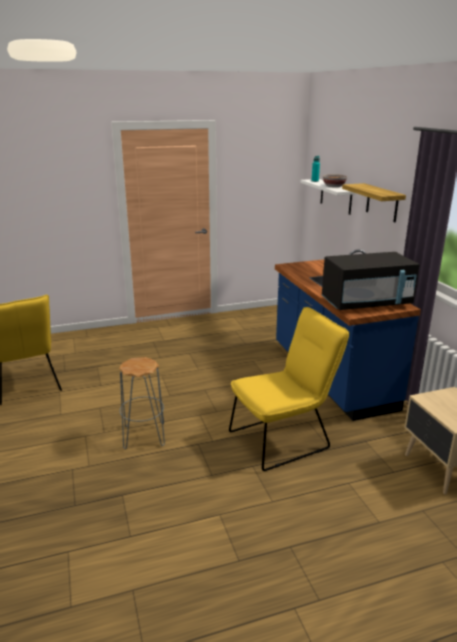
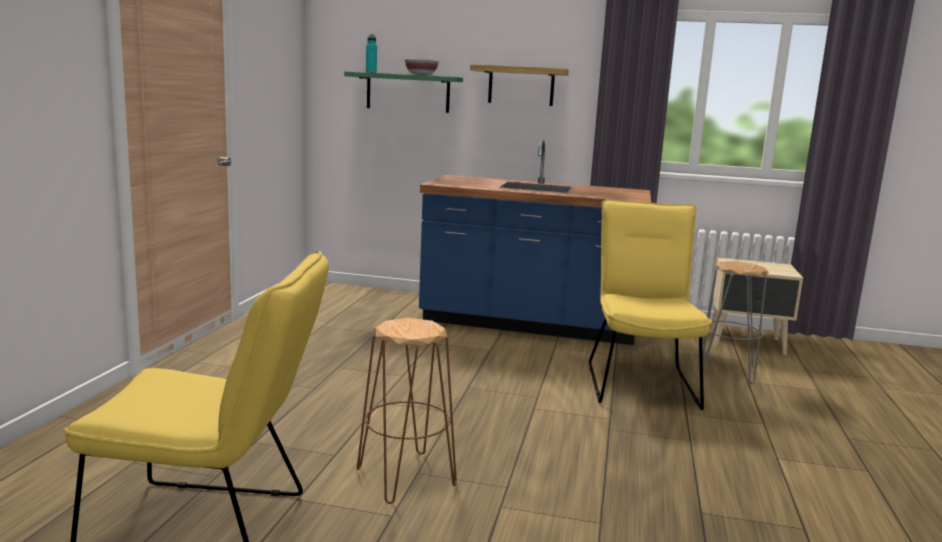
camera: 60 degrees left, 10 degrees down
(94, 406) = (405, 477): none -> brown stool
(143, 435) = (551, 458): grey stool -> grey stool (727, 371)
(336, 196) = (408, 92): white shelf -> green shelf
(366, 303) = (612, 193): black microwave -> none

